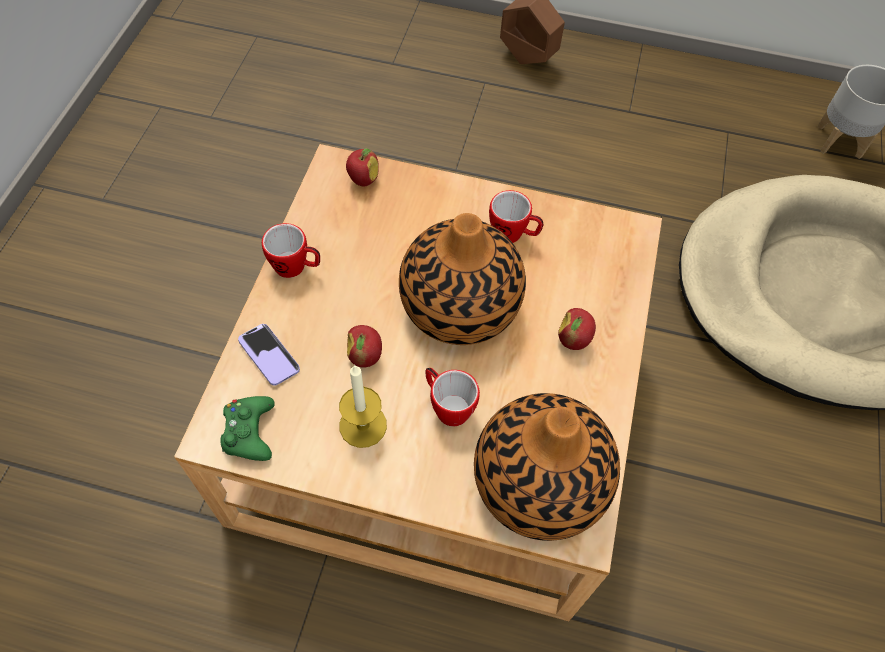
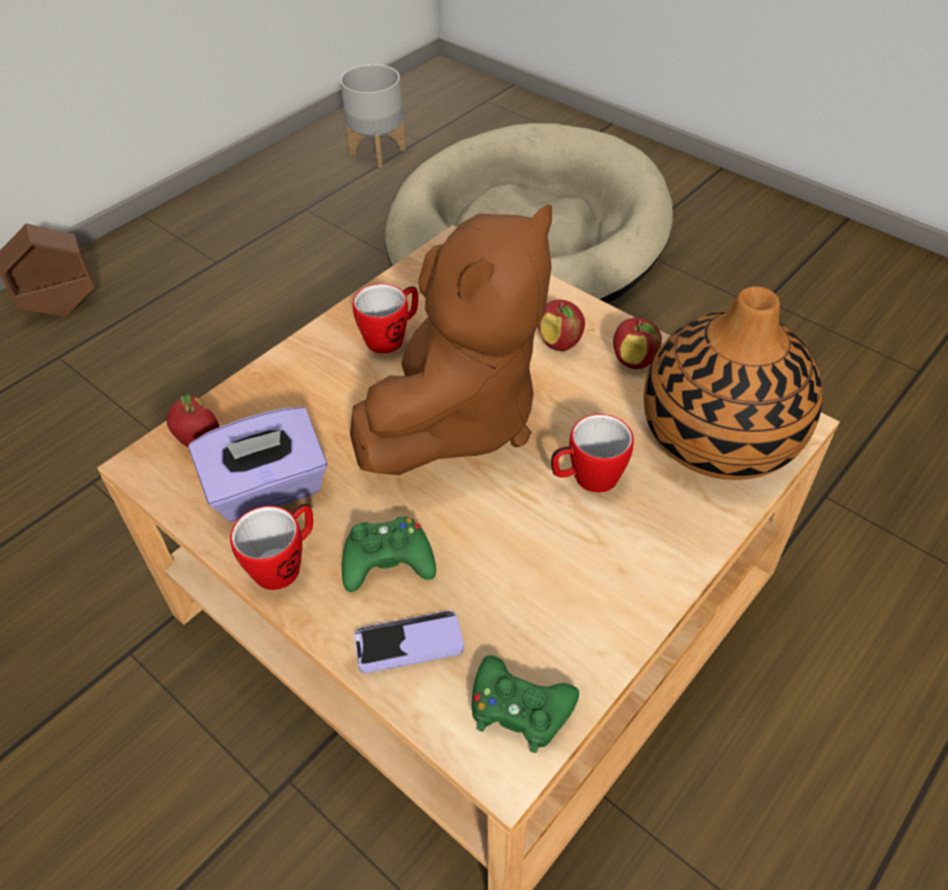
camera: 60 degrees left, 10 degrees down
(322, 318) = (388, 561): none -> green game controller
(345, 232) = (268, 489): none -> purple tissue box
(363, 425) = (572, 571): candle -> none
(365, 357) = (474, 534): apple -> apple (634, 361)
(459, 306) = (457, 418): vase -> brown plush toy

